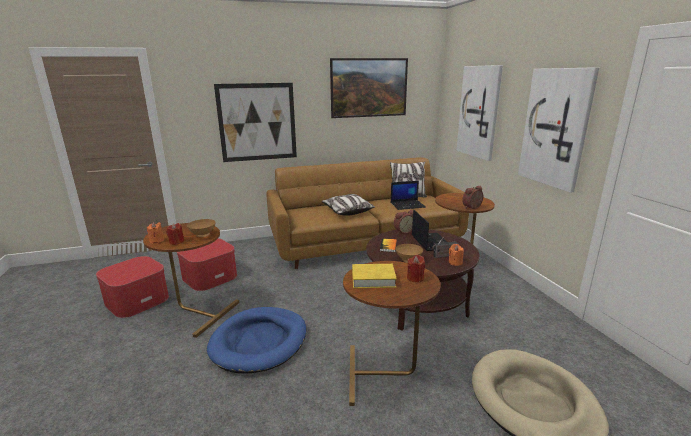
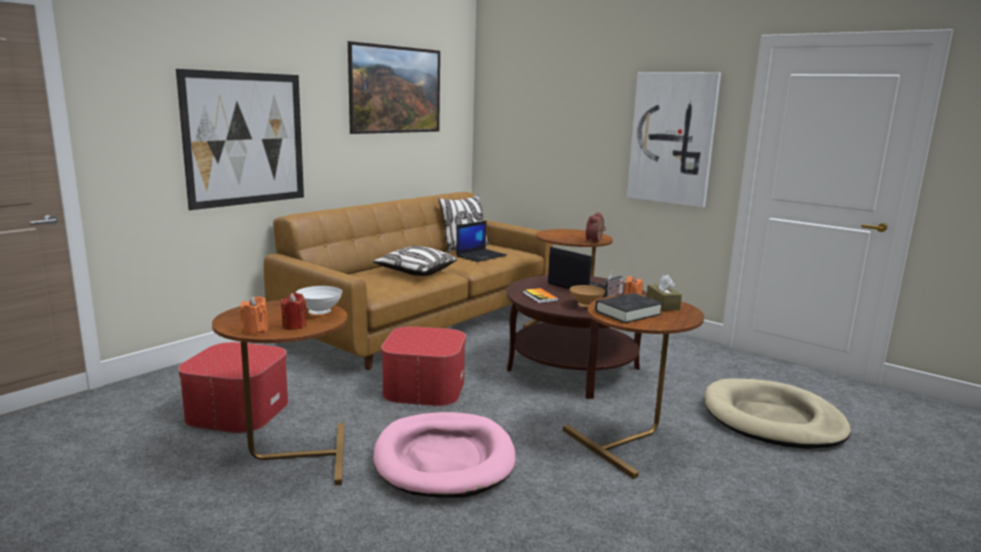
camera: 35 degrees left, 5 degrees down
(137, 299) = (144, 474): ottoman -> ottoman (424, 387)
(202, 235) = (319, 313): brown bowl -> white bowl
(259, 342) = (444, 459): blue dog bed -> pink dog bed
(373, 279) = (628, 313): yellow book -> black book
(403, 231) = (530, 281): alarm clock -> none
(415, 278) = (662, 304): red candle -> brown tissue box
(479, 112) = (551, 125): picture -> none

